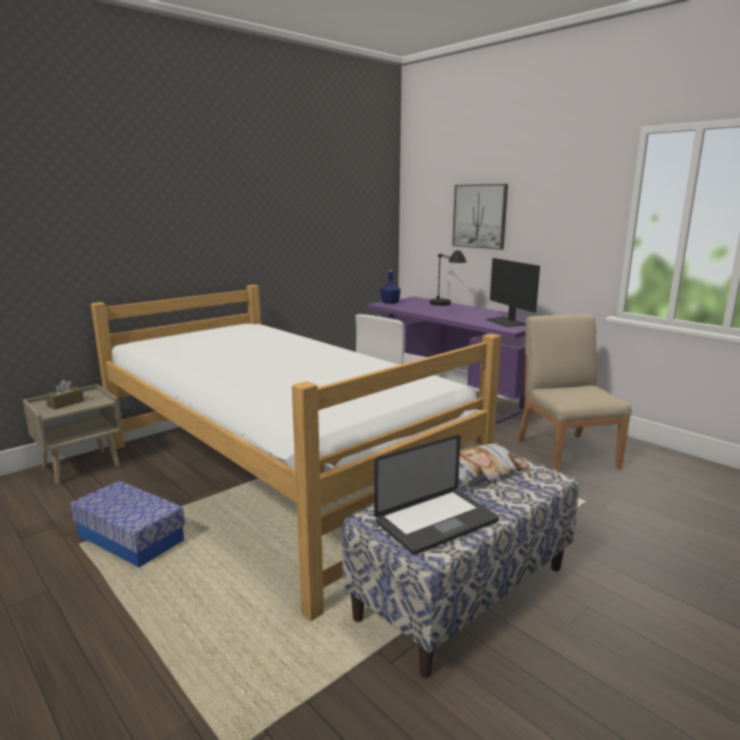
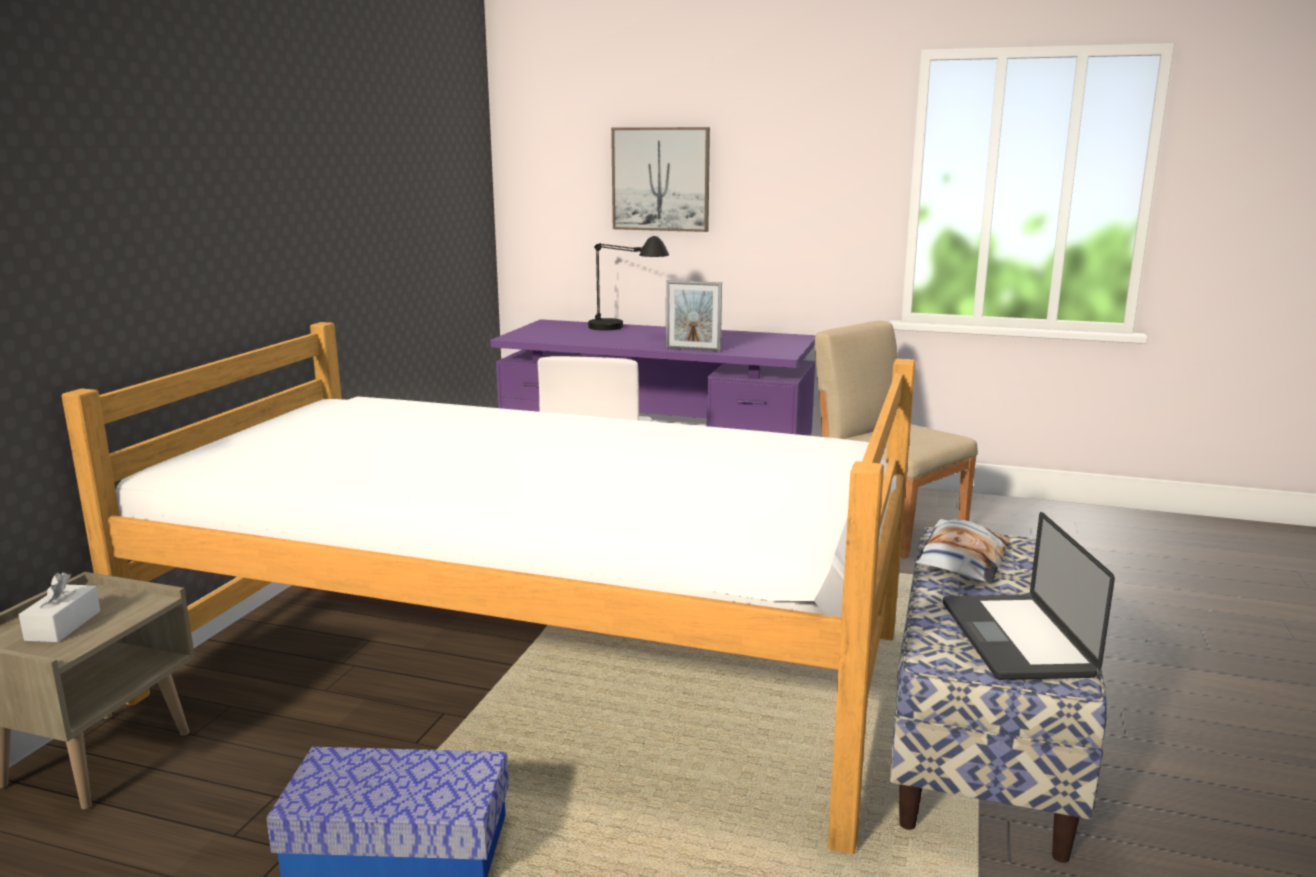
camera: 30 degrees left, 0 degrees up
(65, 403) = (63, 625): brown tissue box -> white tissue box
(390, 303) = (526, 334): blue bottle -> none
(436, 522) = (1015, 639): laptop -> laptop turned 150 degrees clockwise
(463, 320) = (693, 349): none -> picture frame
(506, 322) = (754, 345): monitor -> none

